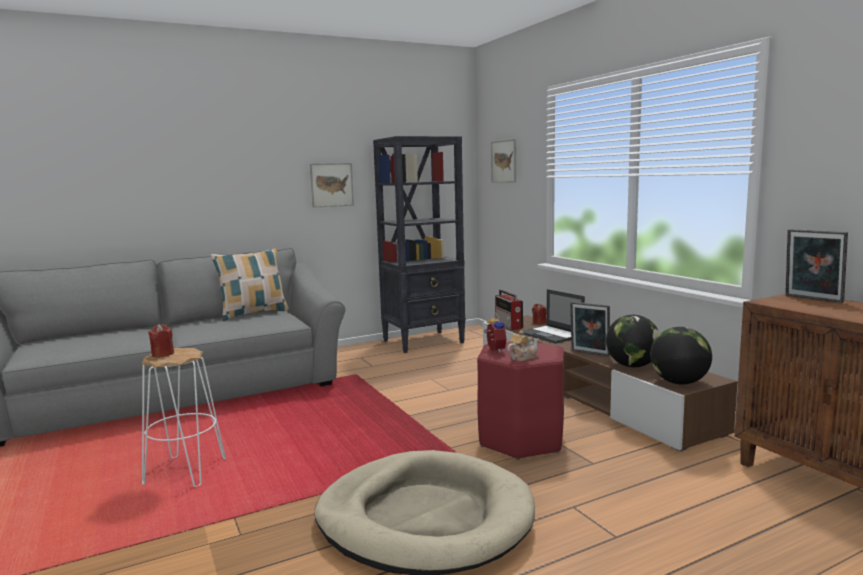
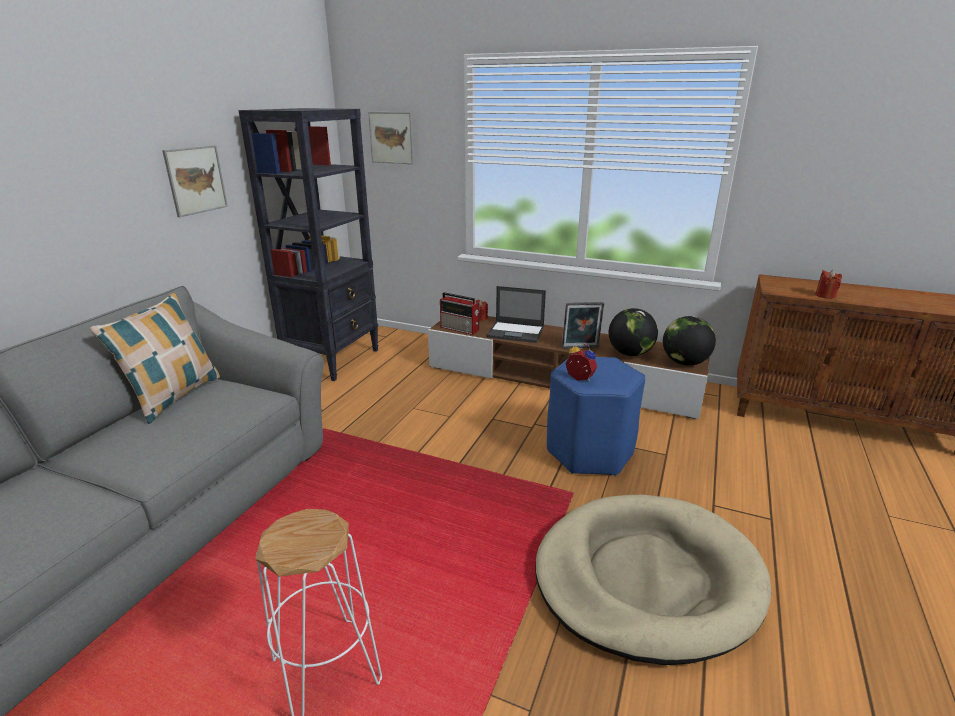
camera: 40 degrees left, 15 degrees up
(163, 354) = (287, 543): red candle -> red candle (825, 295)
(521, 440) = (589, 452): red stool -> blue stool
(522, 357) = (618, 382): teapot -> none
(812, 299) = (787, 282): picture frame -> none

